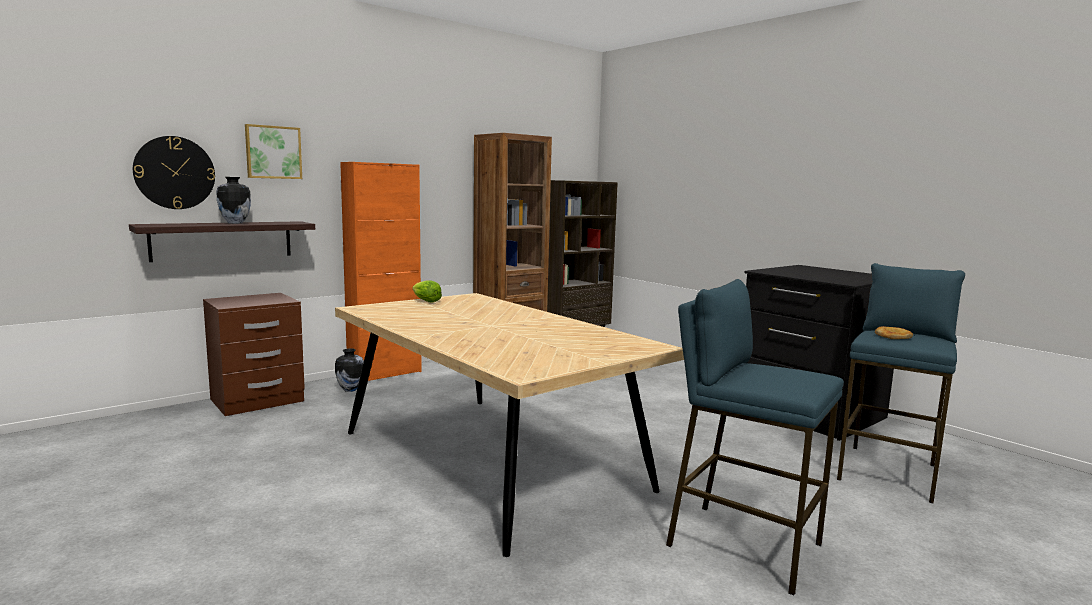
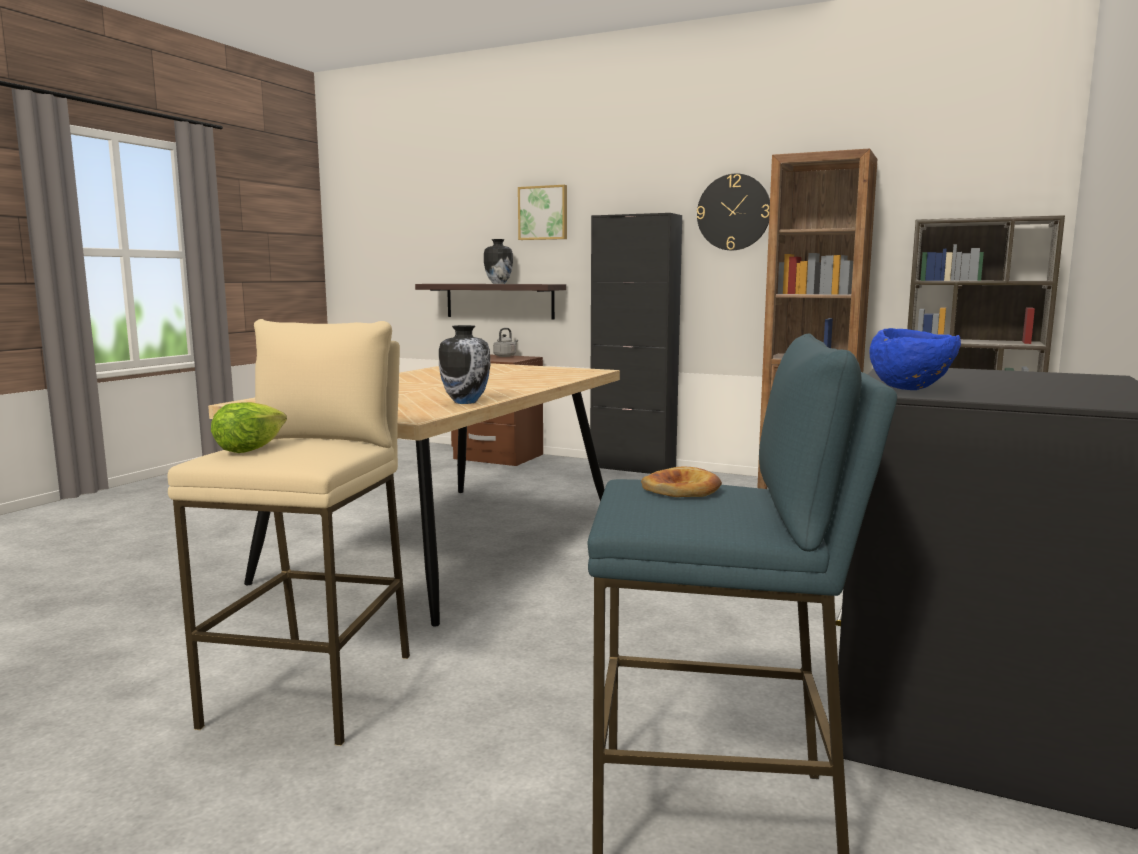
camera: 65 degrees right, 0 degrees up
(174, 173) = (468, 238): wall clock -> wall clock (733, 212)
(247, 297) = (505, 356): none -> grey kettle
(350, 389) = (567, 469): vase -> vase (466, 402)
(385, 374) = (632, 468): orange cabinet -> black cabinet
(425, 301) = (535, 367): lettuce -> lettuce (250, 448)
(743, 544) = (315, 689): blue stool -> beige stool
(841, 280) = (912, 389): none -> blue bowl

